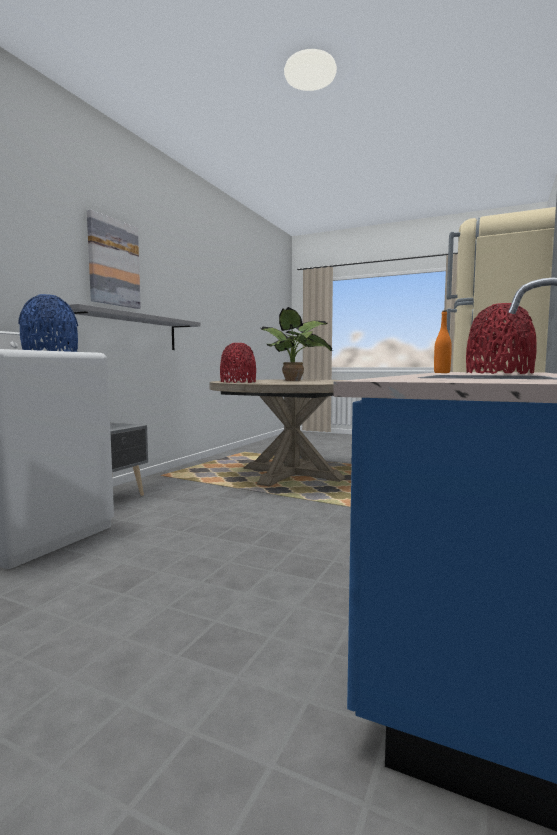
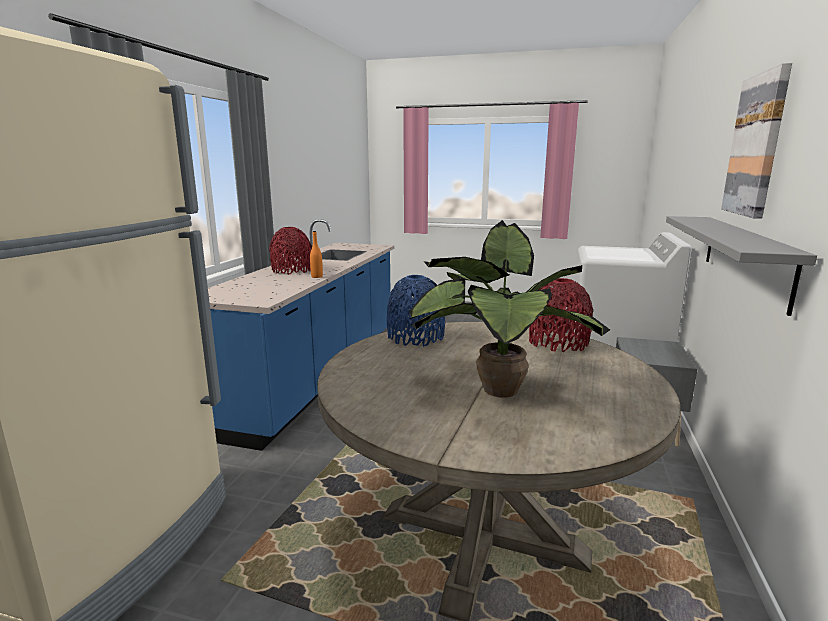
camera: 170 degrees right, 10 degrees up
(50, 352) = (622, 257): blue vase -> blue vase (415, 337)

